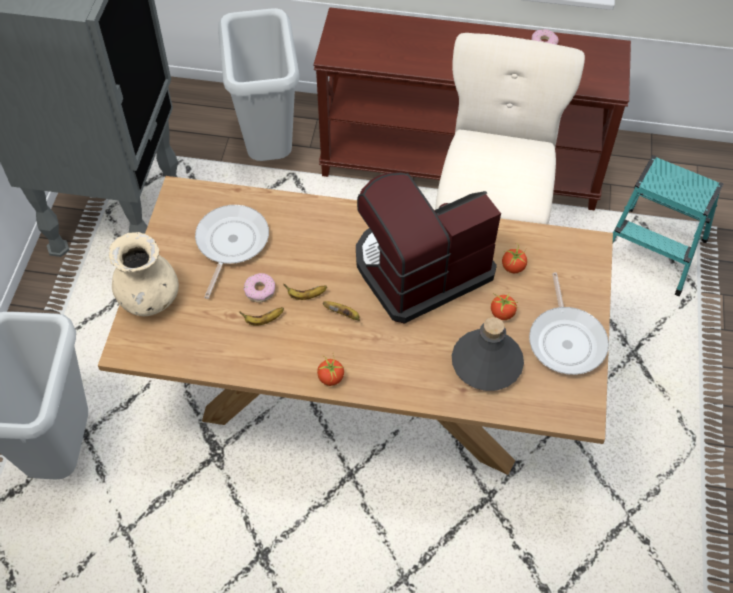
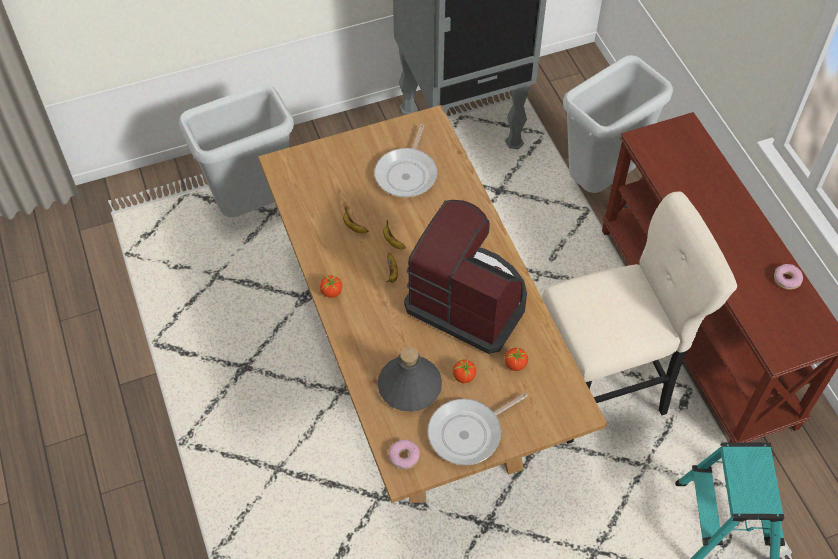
camera: 60 degrees right, 0 degrees up
(150, 299) = (328, 154): beige vase -> none
(230, 243) = (407, 173): frying pan -> frying pan turned 120 degrees clockwise
(259, 290) = (378, 212): donut -> donut (404, 456)

